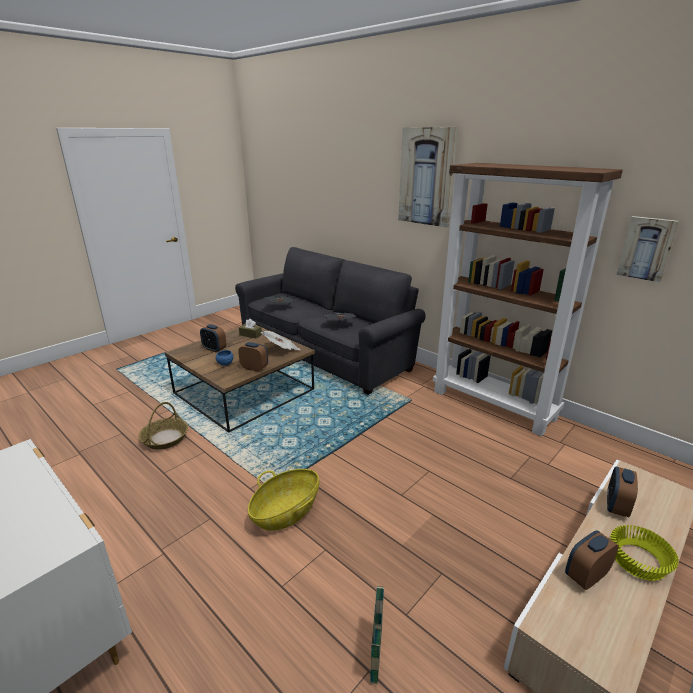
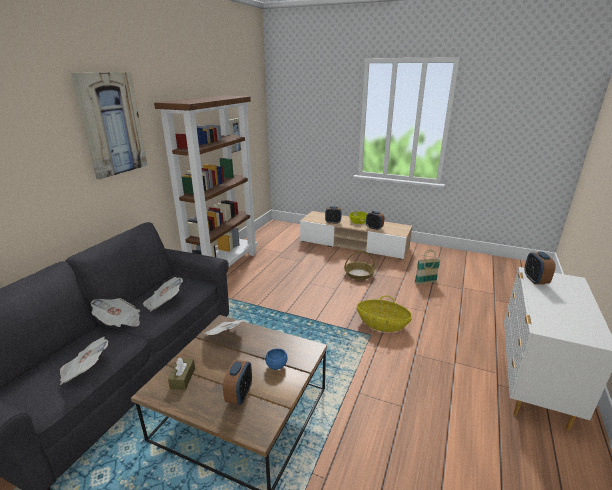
camera: 110 degrees left, 0 degrees up
(165, 438) = (362, 437): basket -> basket (358, 274)
(254, 368) = (277, 340): alarm clock -> alarm clock (535, 280)
(325, 313) = (120, 322): none -> newspaper

